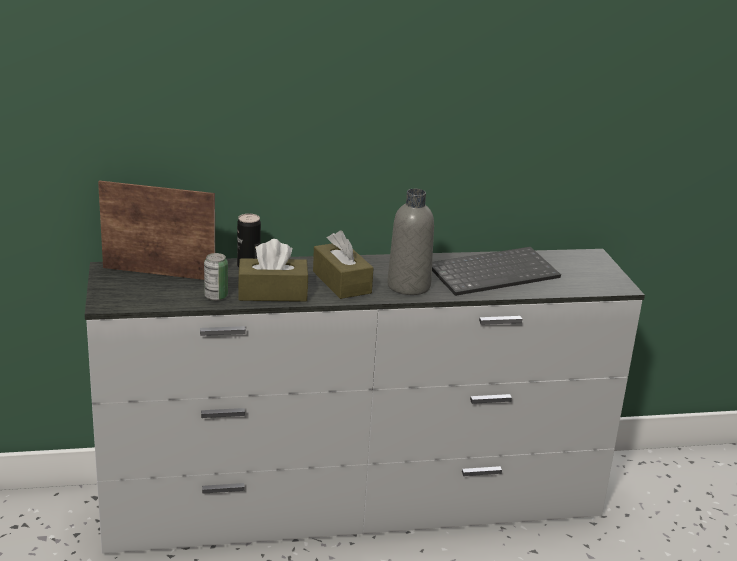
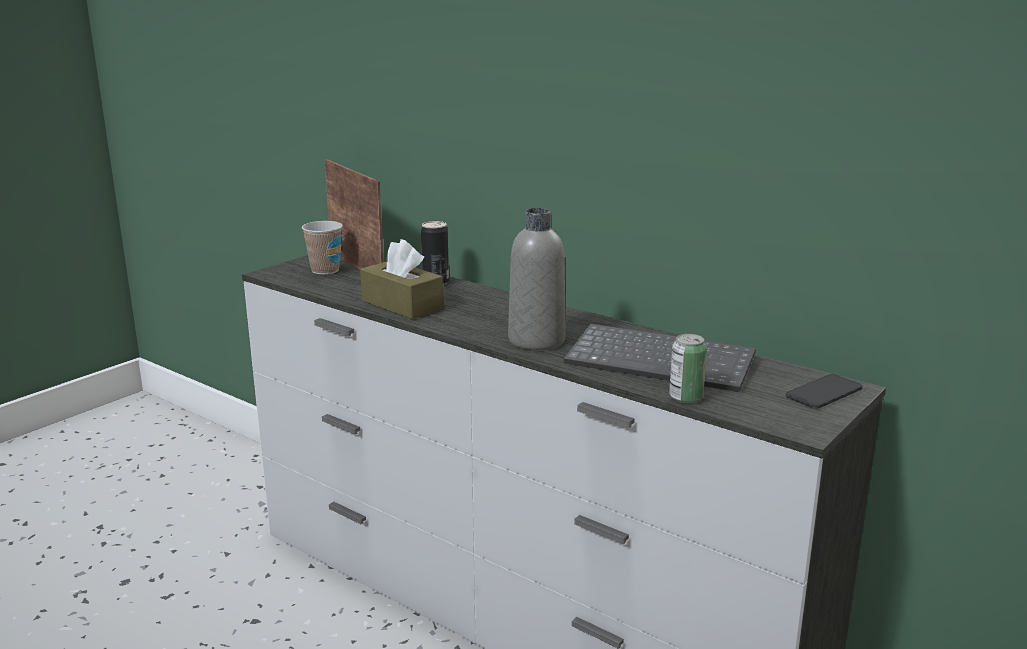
camera: 50 degrees right, 5 degrees down
(144, 286) = (325, 270): none -> cup
(216, 297) = (353, 293): can -> can (685, 398)
(341, 282) = (481, 317): brown tissue box -> none
(589, 262) = (824, 392): none -> phone

